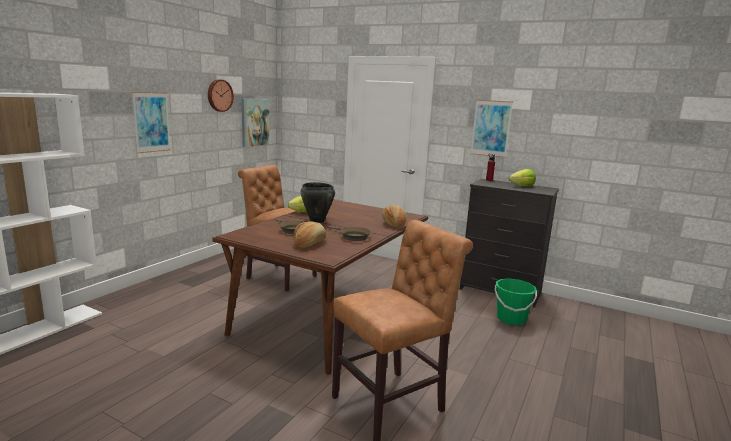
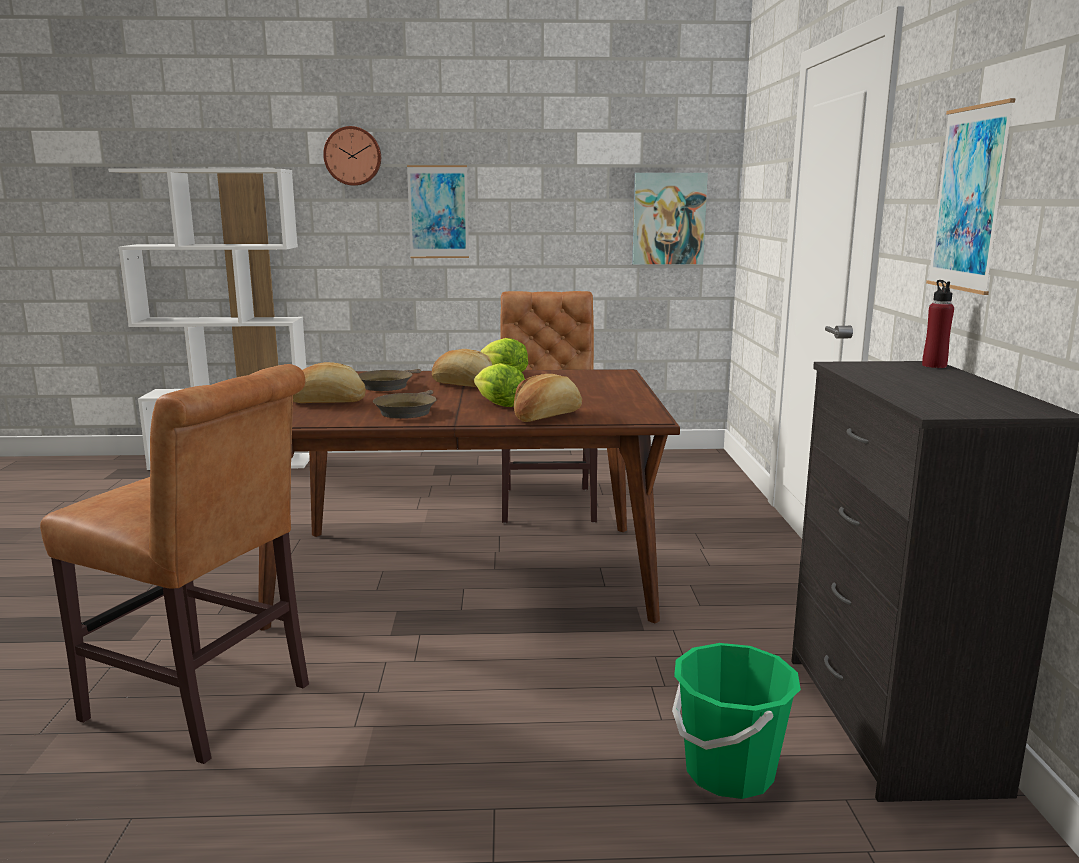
camera: 60 degrees right, 0 degrees up
(219, 95) = (579, 168): wall clock -> wall clock (353, 156)
(317, 221) = (464, 385): black cooking pot -> bread
(522, 186) = (959, 389): lettuce -> lettuce (498, 404)

